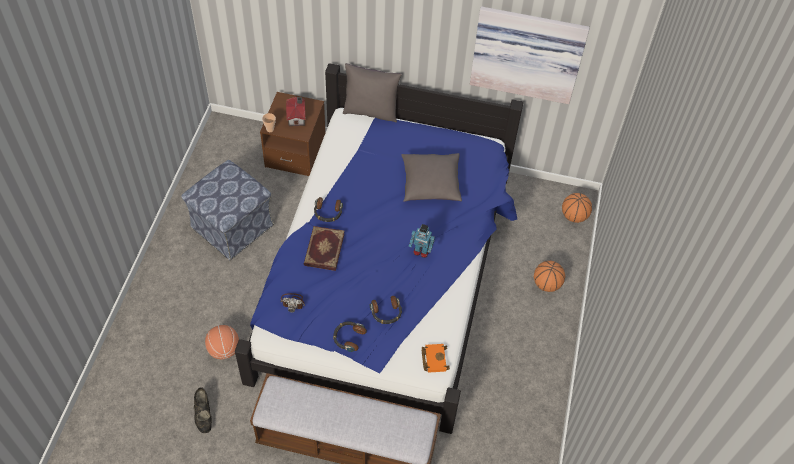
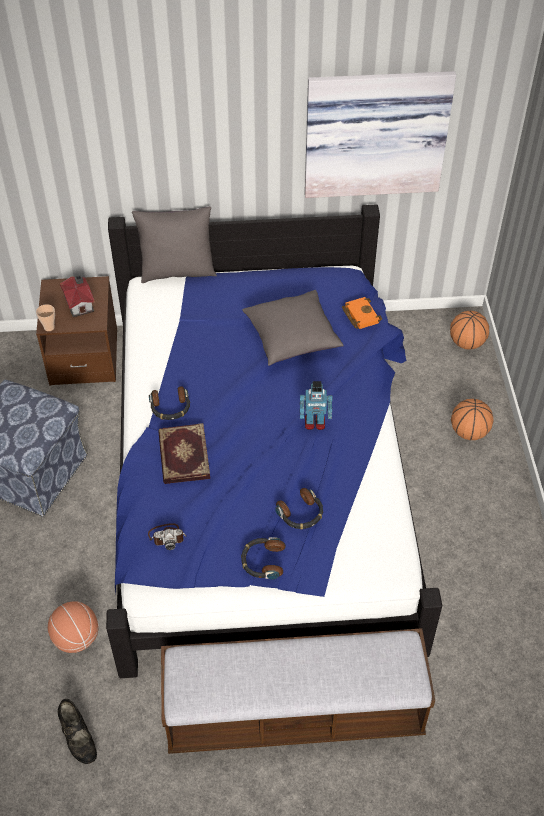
camera: 15 degrees left, 5 degrees down
(434, 358) = (387, 556): orange book -> orange book (359, 315)

